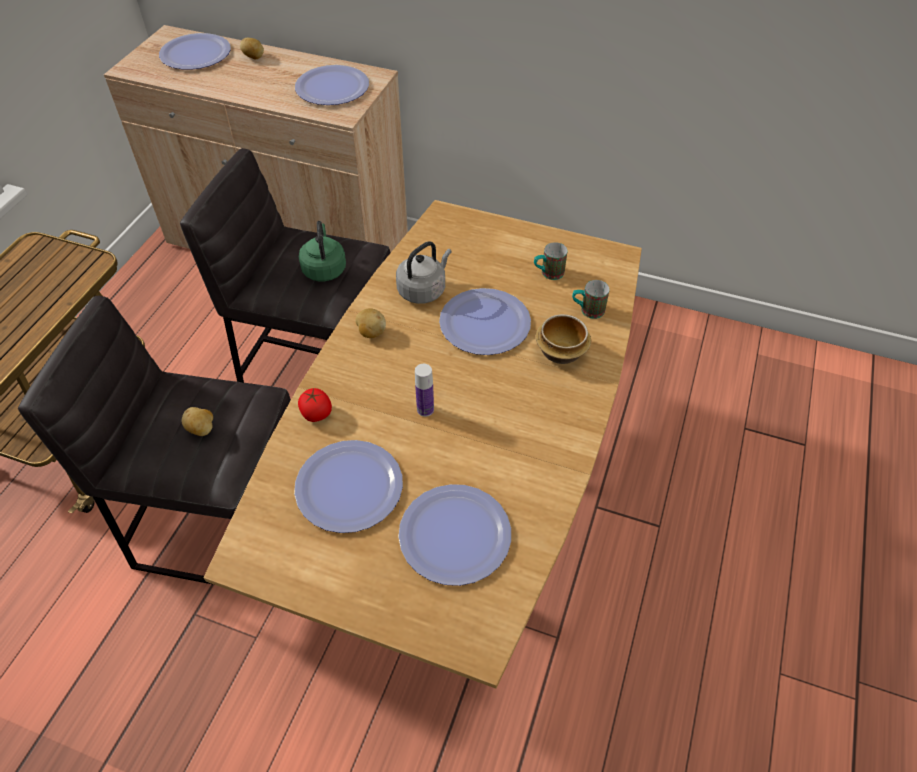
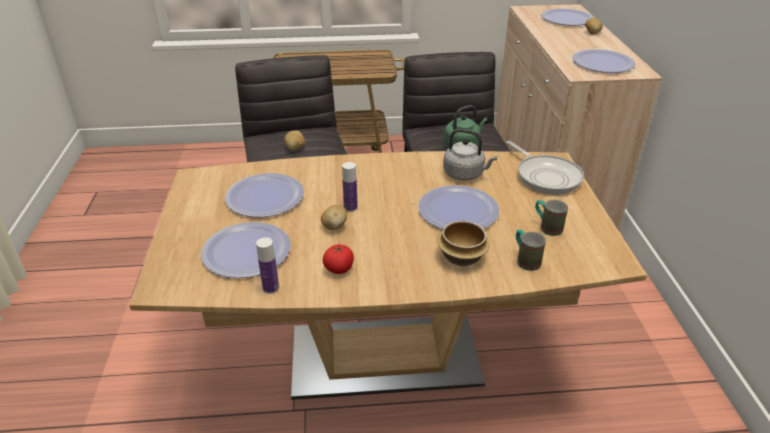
camera: 65 degrees right, 15 degrees down
(316, 413) = (317, 167): tomato -> tomato (339, 268)
(371, 332) = (404, 166): potato -> potato (334, 226)
(467, 234) = (546, 176): none -> frying pan
(534, 527) = (271, 288): none -> bottle

